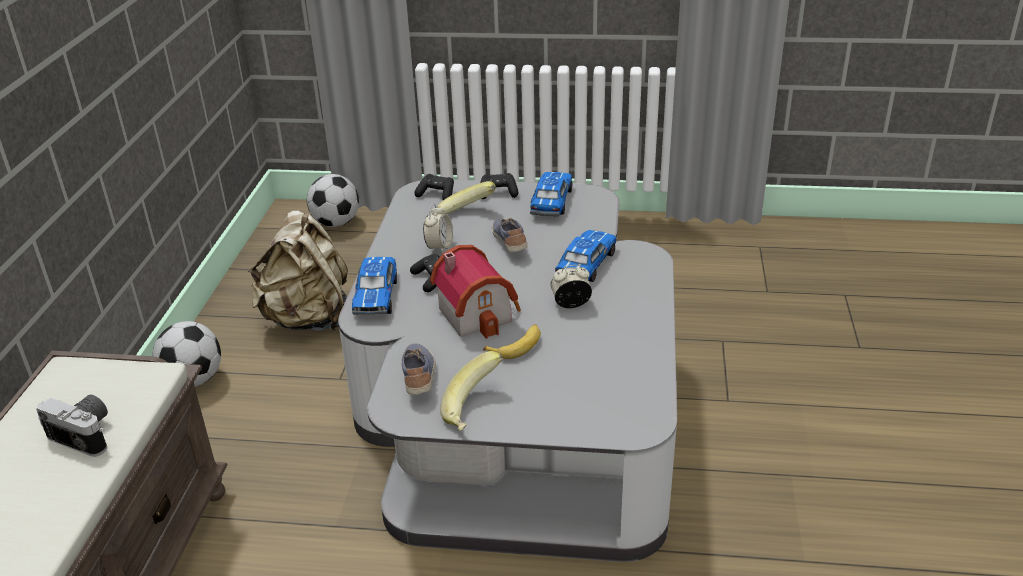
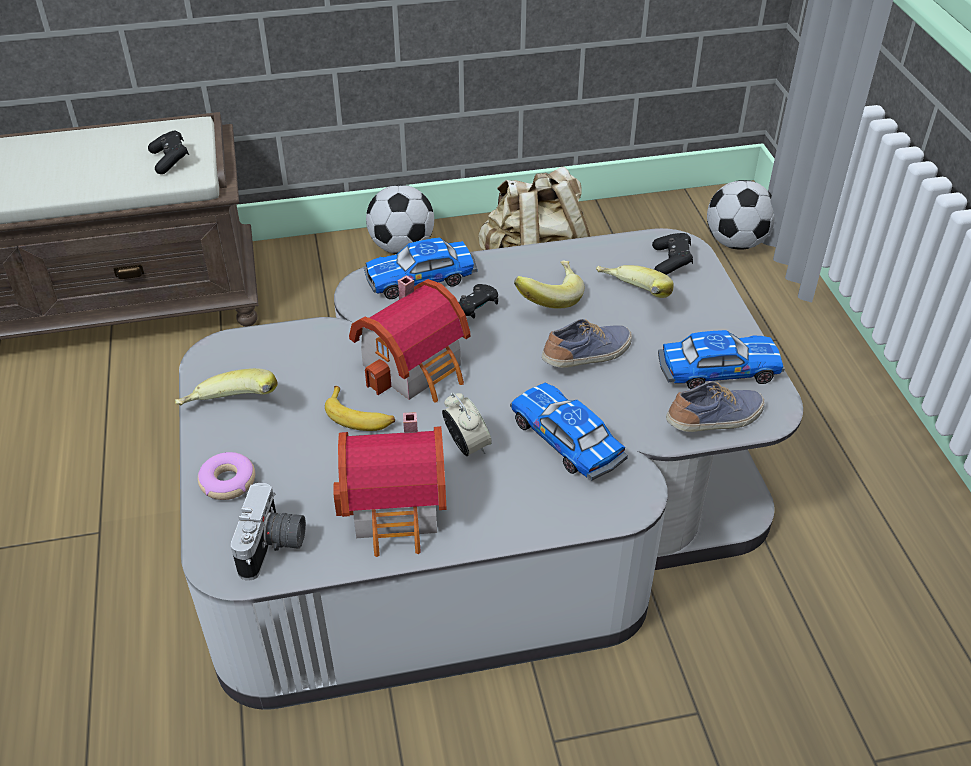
camera: 70 degrees right, 10 degrees up
(87, 434) = (104, 171): camera -> camera (273, 547)
(419, 377) = (279, 353): shoe -> shoe (715, 421)
(439, 247) = (547, 298): alarm clock -> banana
(498, 193) = (711, 314): black game controller -> black game controller (170, 160)
(555, 418) = (227, 482): none -> donut
(585, 266) = (567, 441): toy car -> toy car turned 135 degrees counterclockwise
(618, 341) = (399, 510): none -> toy house

